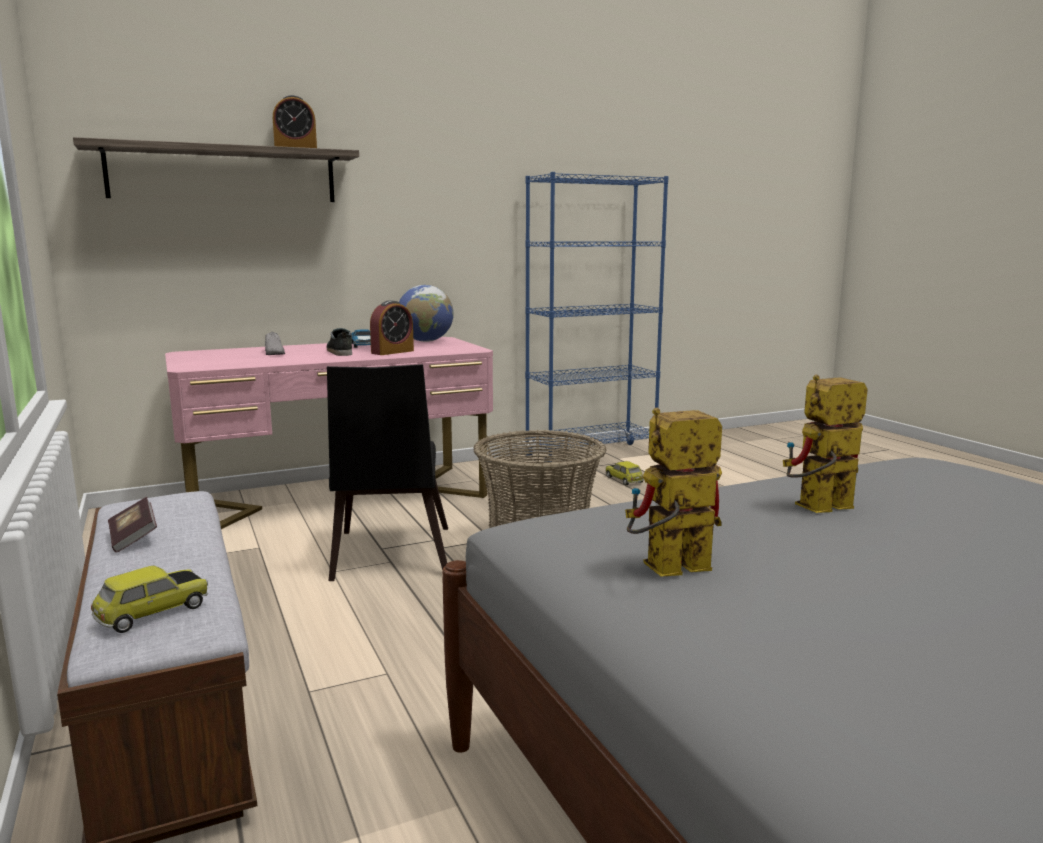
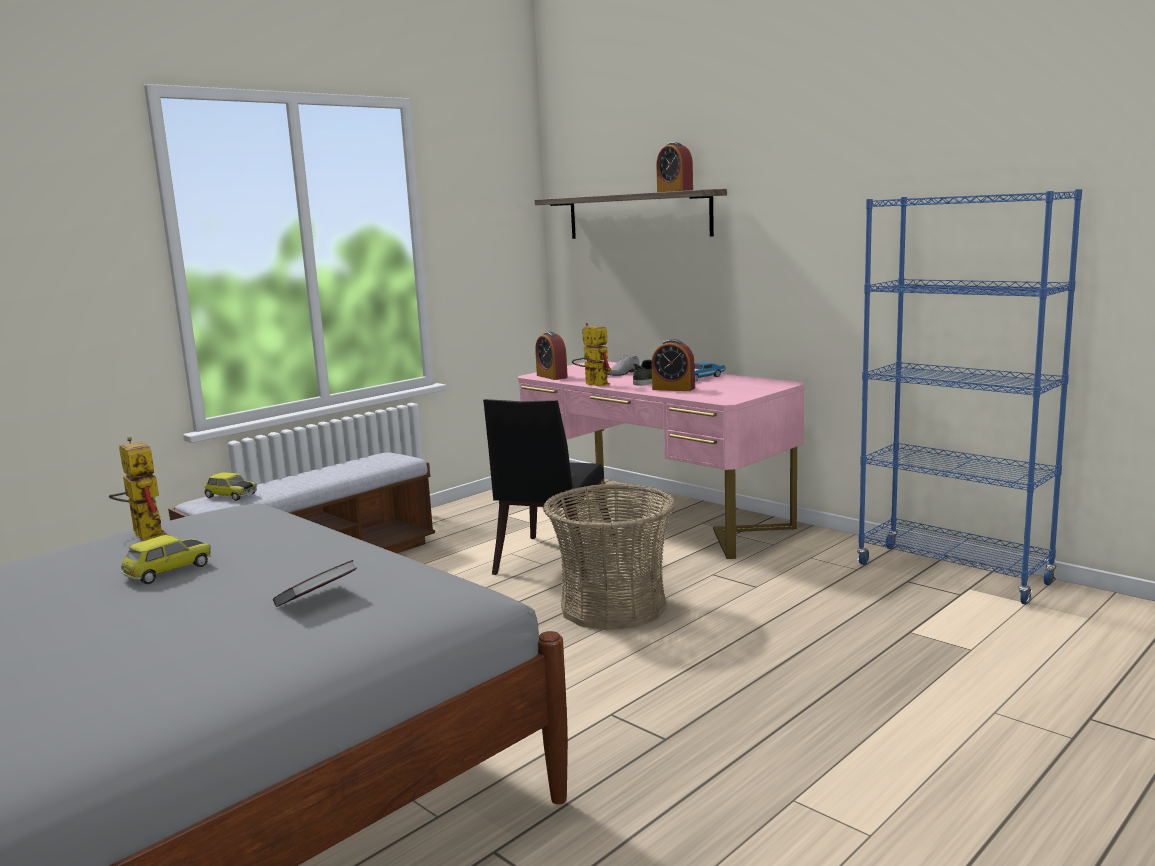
camera: 70 degrees right, 0 degrees up
(133, 538) = (327, 469): book -> book (317, 599)
(216, 365) = (552, 376): none -> alarm clock
(389, 557) = (551, 561): black chair -> black chair turned 45 degrees counterclockwise
(426, 341) = (755, 384): globe -> none
(624, 479) = (884, 606): toy car -> toy car (168, 571)
(818, 509) = (257, 555): toy robot -> toy robot (592, 384)

